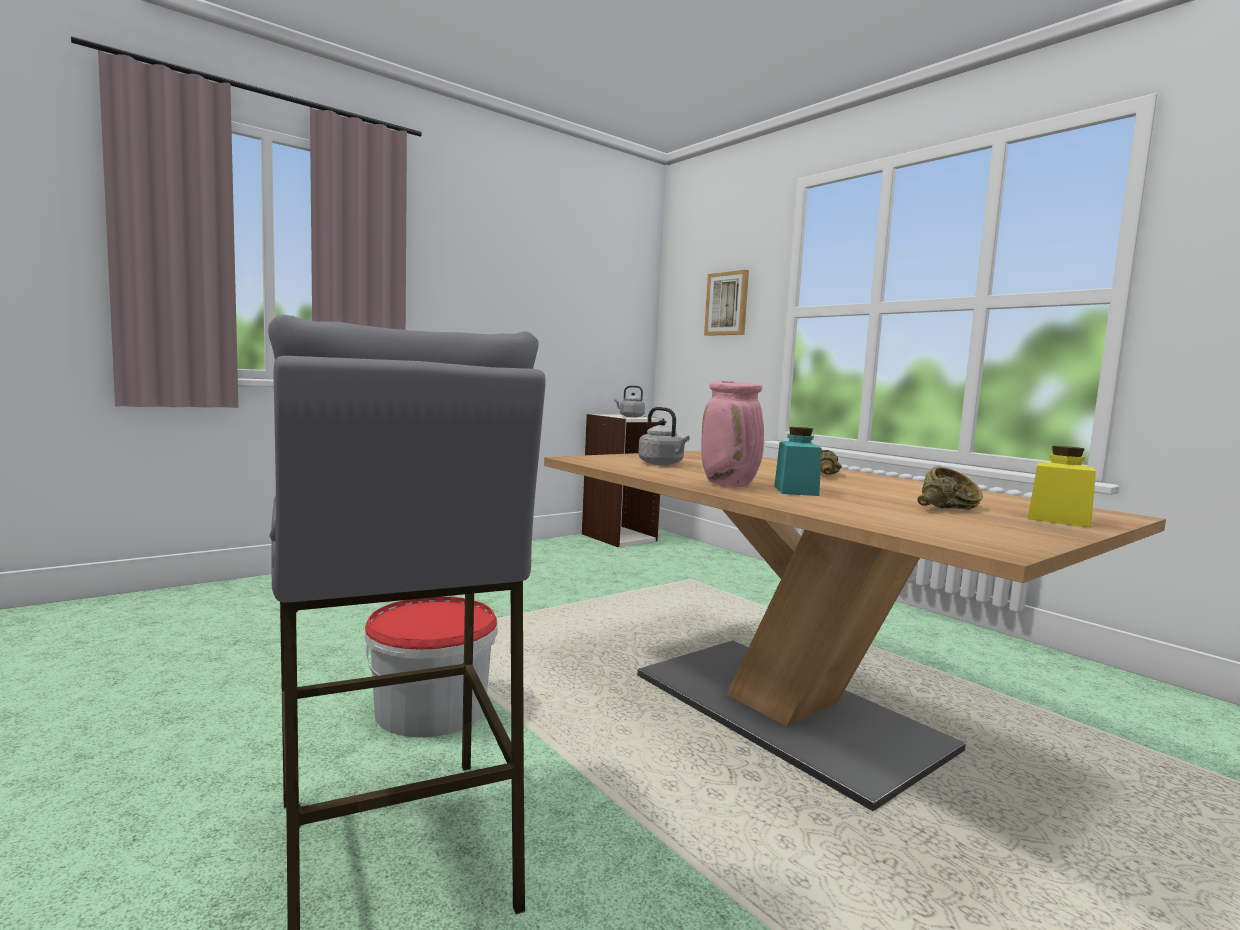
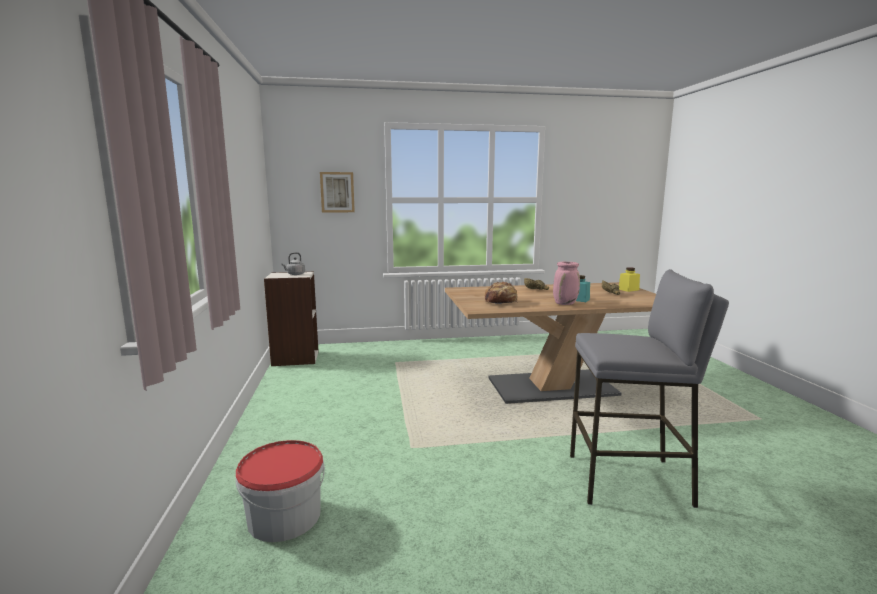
camera: 60 degrees left, 5 degrees up
(431, 708) = (511, 457): bucket -> bucket (284, 516)
(662, 464) = (501, 302): grey kettle -> bread

